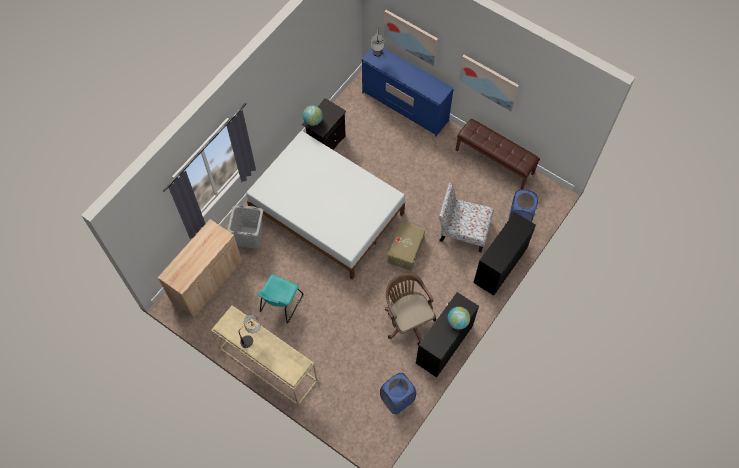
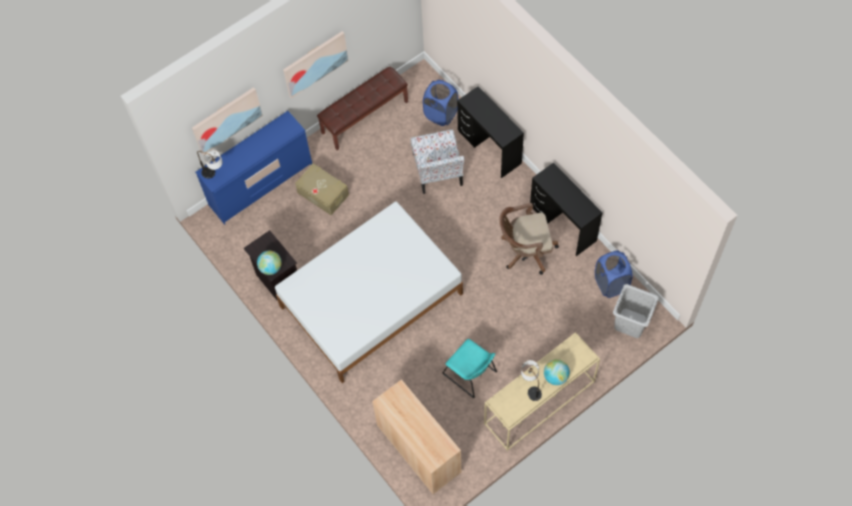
camera: 70 degrees left, 0 degrees up
(249, 237) = (376, 390): grey laundry basket -> grey laundry basket (630, 323)
(406, 250) = (443, 231): beige storage box -> beige storage box (323, 194)
(457, 322) = (565, 186): globe -> globe (555, 376)
(462, 230) = (438, 170): chair -> chair turned 45 degrees counterclockwise

